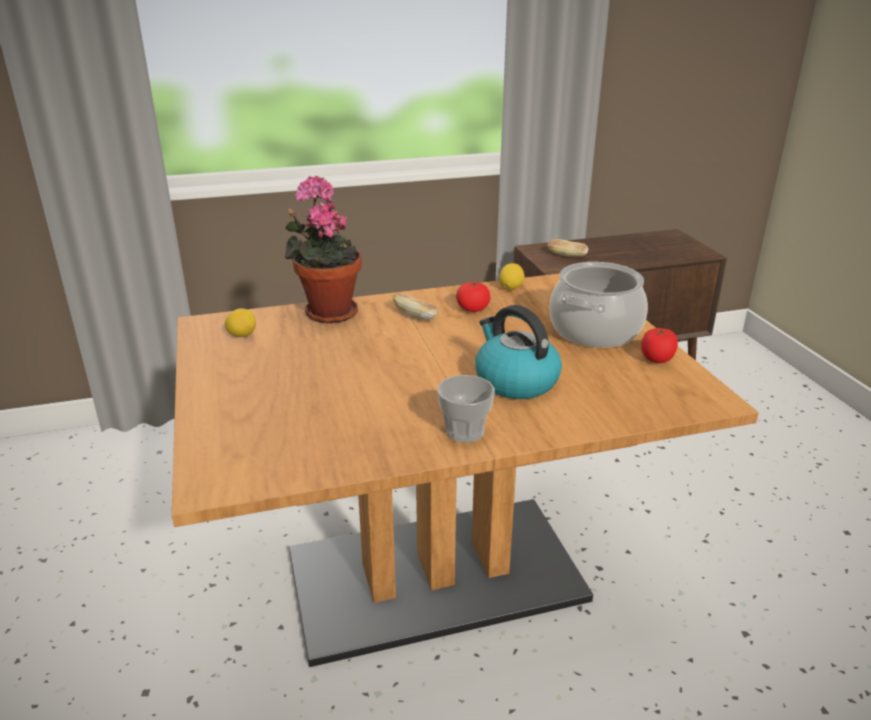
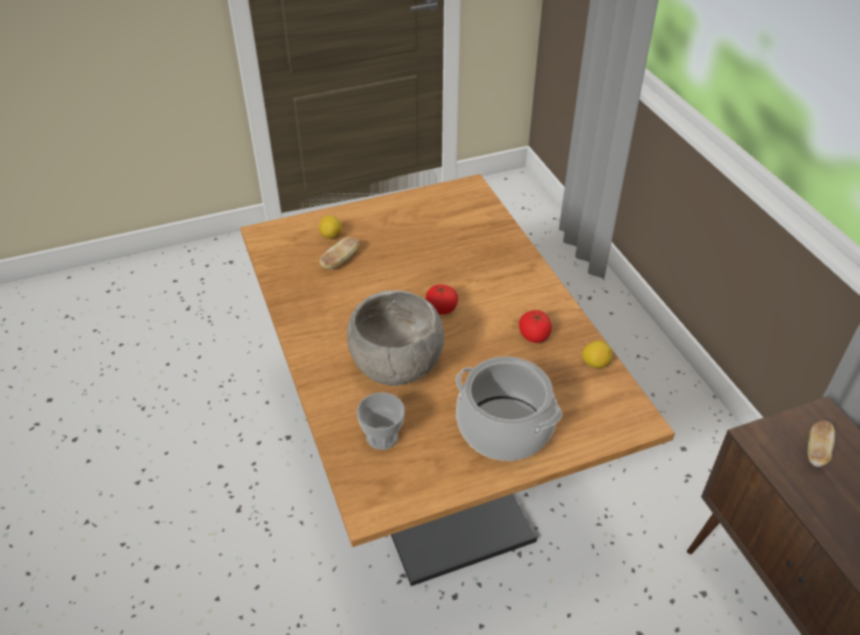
camera: 85 degrees right, 15 degrees up
(242, 335) = (453, 209): lemon -> lemon (331, 236)
(327, 312) = (506, 246): potted plant -> none
(415, 316) = (510, 298): bread -> bread (340, 261)
(465, 431) = (319, 338): cup -> cup (382, 437)
(515, 381) = (395, 366): kettle -> grey bowl
(657, 359) = (448, 473): tomato -> tomato (441, 309)

